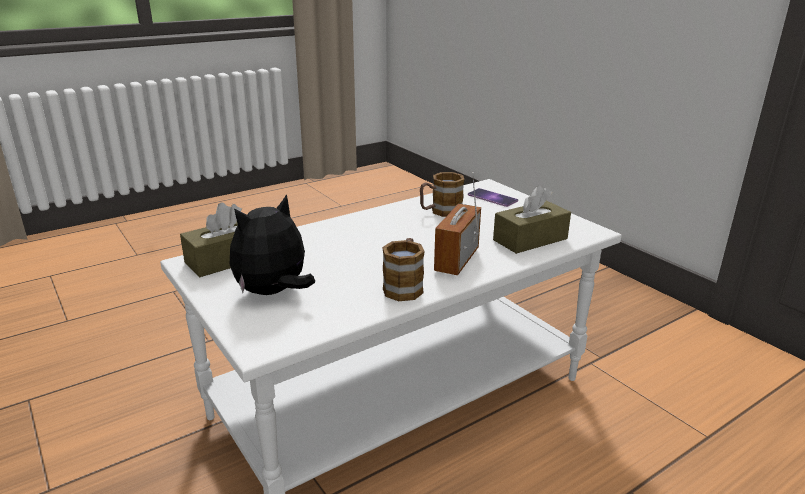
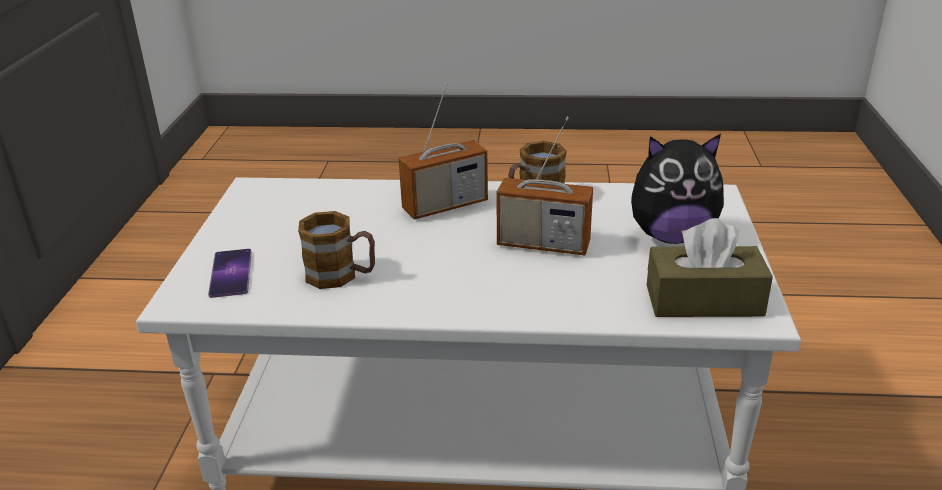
camera: 140 degrees left, 5 degrees up
(357, 258) = (543, 244): none -> radio
(530, 239) = (331, 200): brown tissue box -> none

